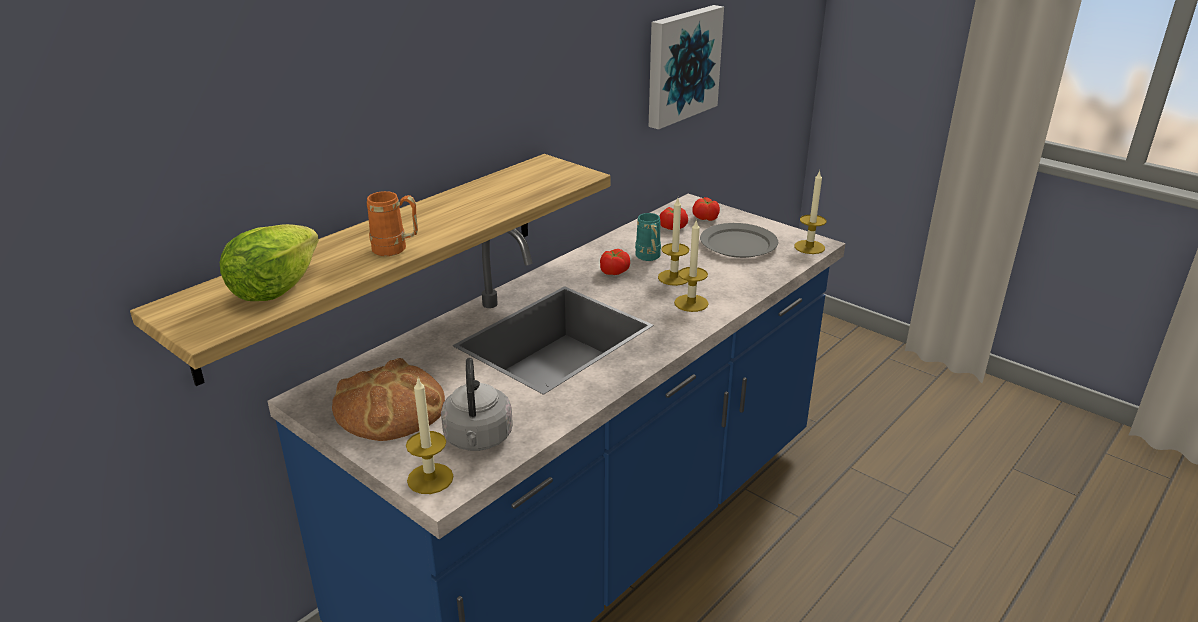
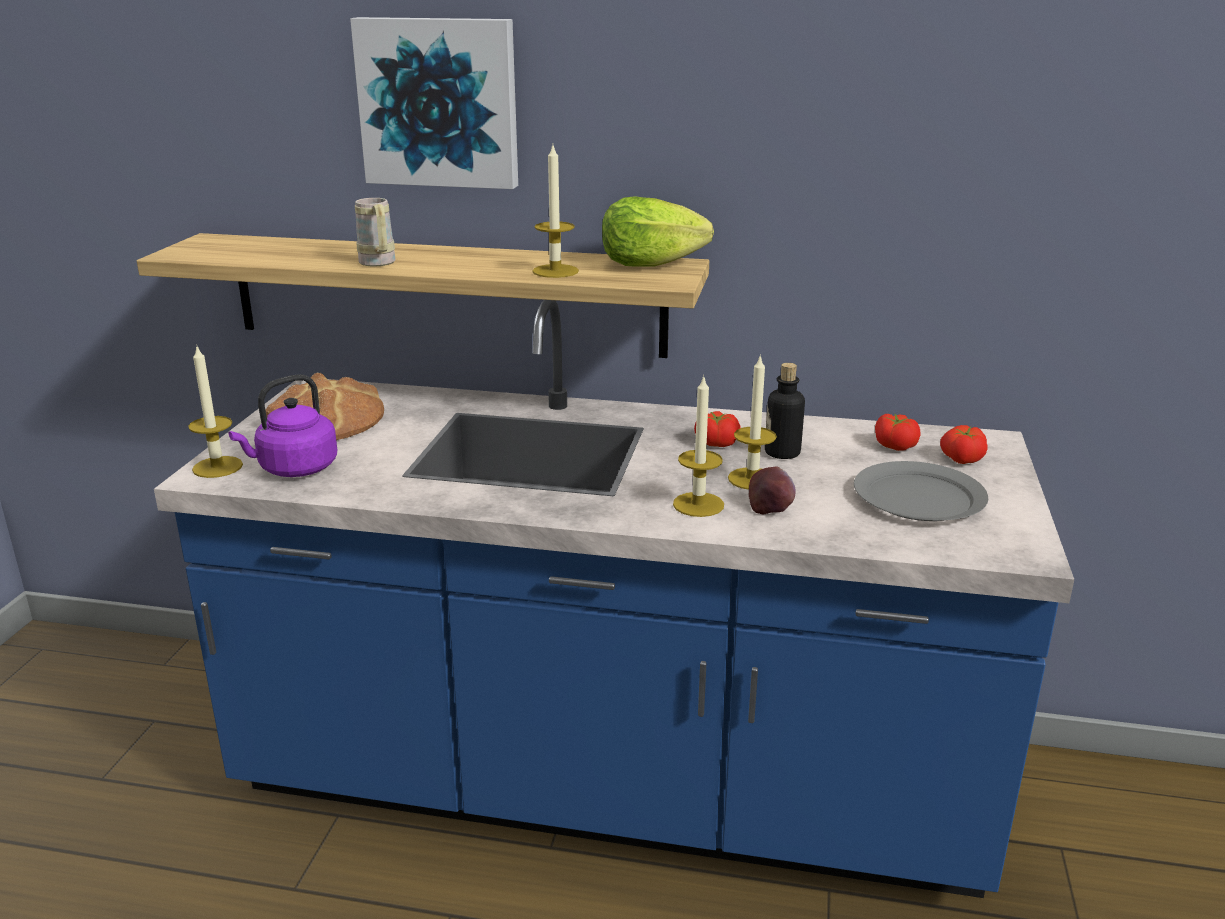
camera: 60 degrees right, 5 degrees down
(274, 289) = (263, 252): lettuce -> lettuce (649, 264)
(396, 249) = (378, 264): orange mug -> beige mug
(478, 439) = (294, 469): grey kettle -> purple kettle
(648, 258) = (782, 452): turquoise mug -> bottle
(681, 65) = (1037, 214): picture -> picture (439, 102)
(715, 285) = (770, 508): none -> apple
(809, 247) = (1002, 551): candle -> candle (555, 271)

